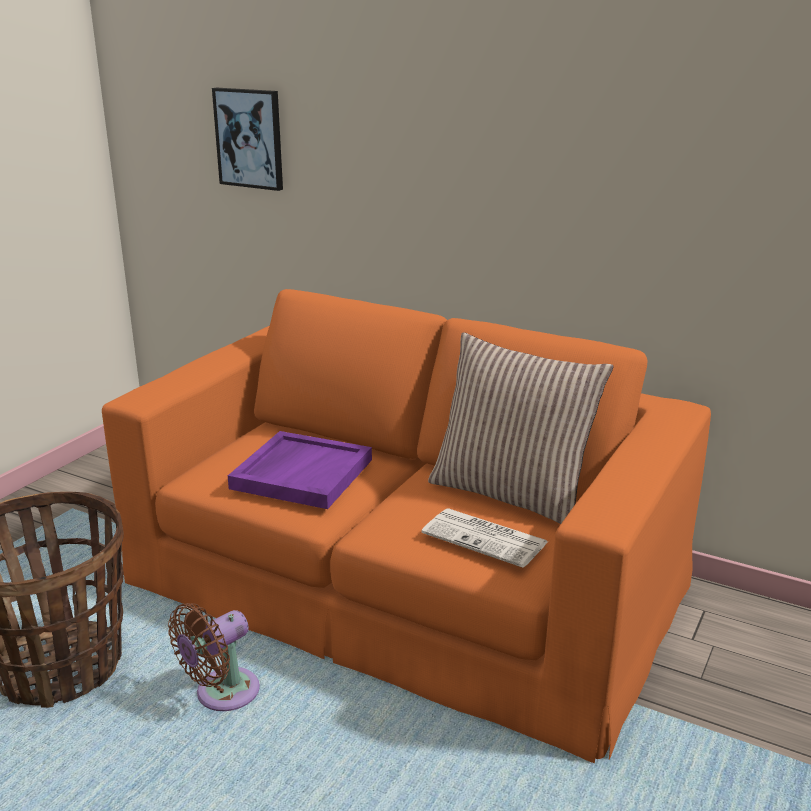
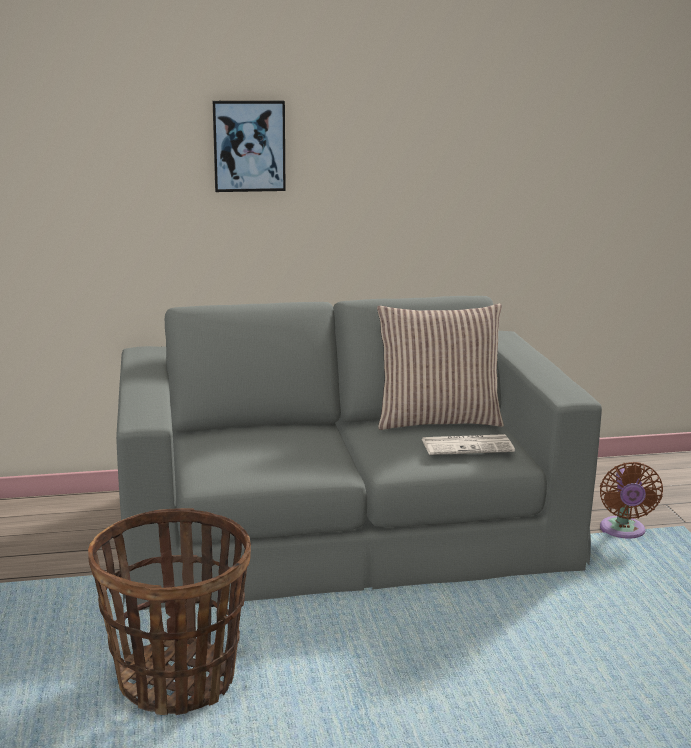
camera: 40 degrees left, 5 degrees down
(221, 694) = (327, 638): brown fan -> brown fan (623, 531)
(250, 138) = (84, 177): picture -> picture (249, 146)
(302, 473) = (286, 450): purple tray -> none
(407, 581) = (344, 528): orange sofa -> grey sofa

